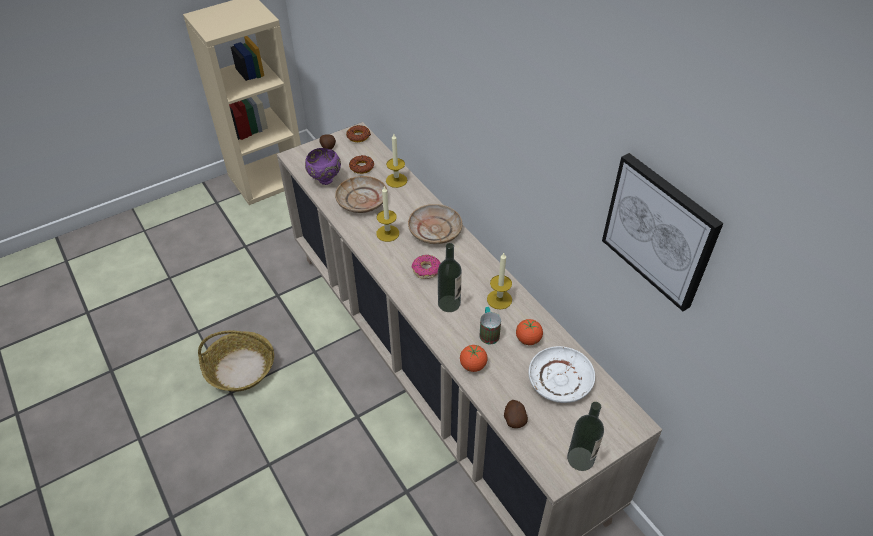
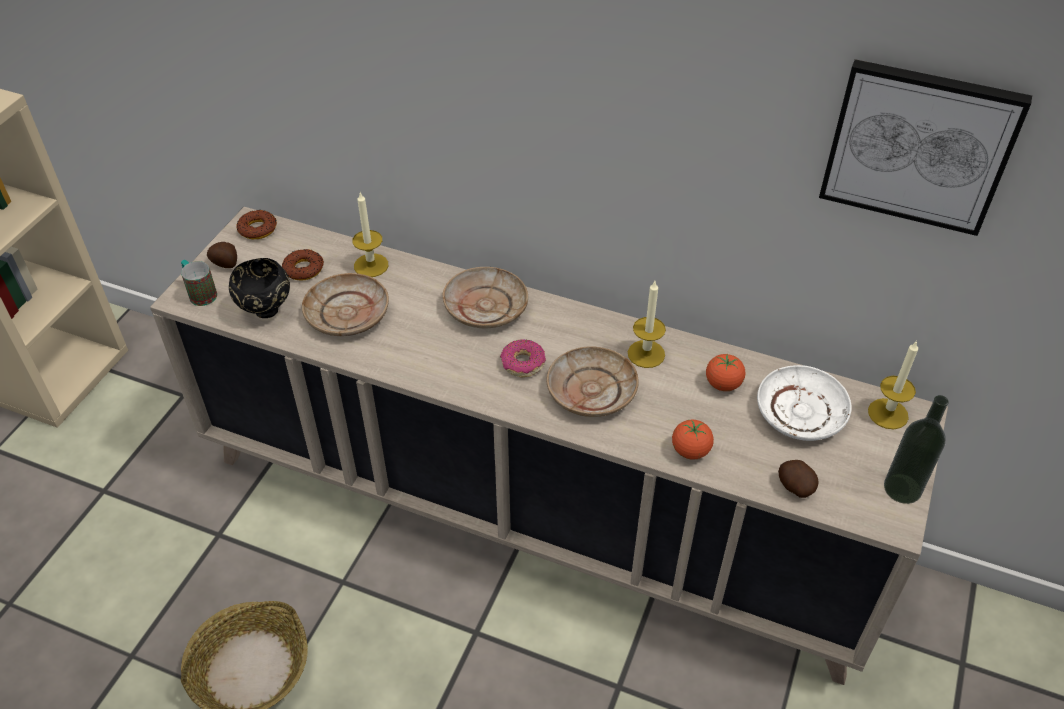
camera: 35 degrees left, 0 degrees up
(324, 180) = (265, 312): purple bowl -> black bowl
(387, 233) = (426, 341): candle -> candle (888, 414)
(449, 303) = (591, 391): bottle -> beige plate
(488, 332) = (671, 400): mug -> mug (200, 293)

